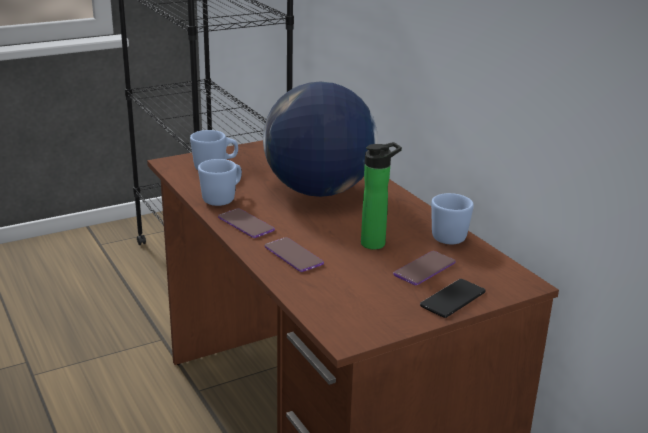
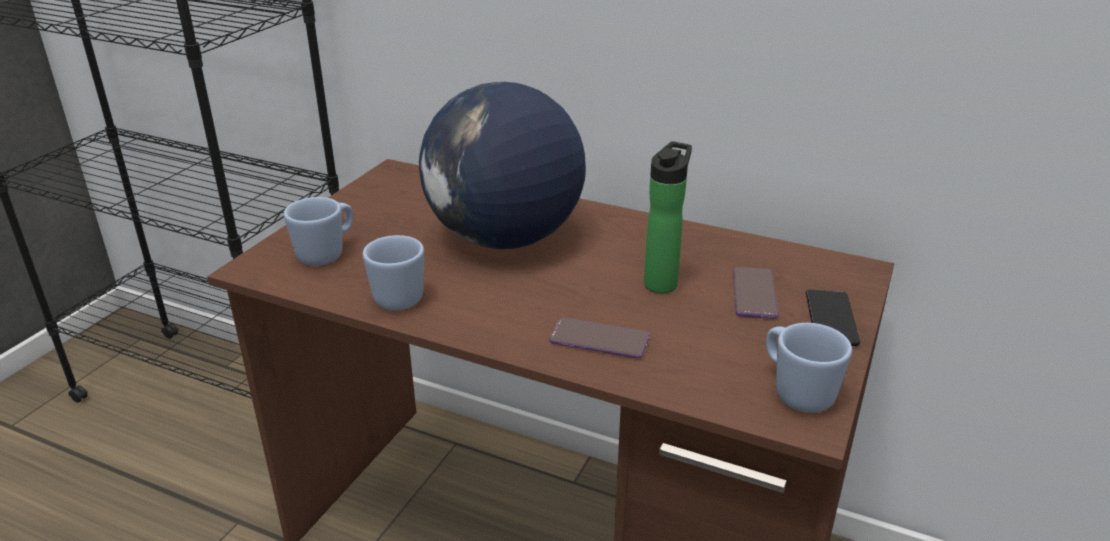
camera: 35 degrees left, 5 degrees up
(246, 224) = (481, 320): phone -> none
(448, 235) = (716, 242): blue mug -> blue mug (795, 391)

